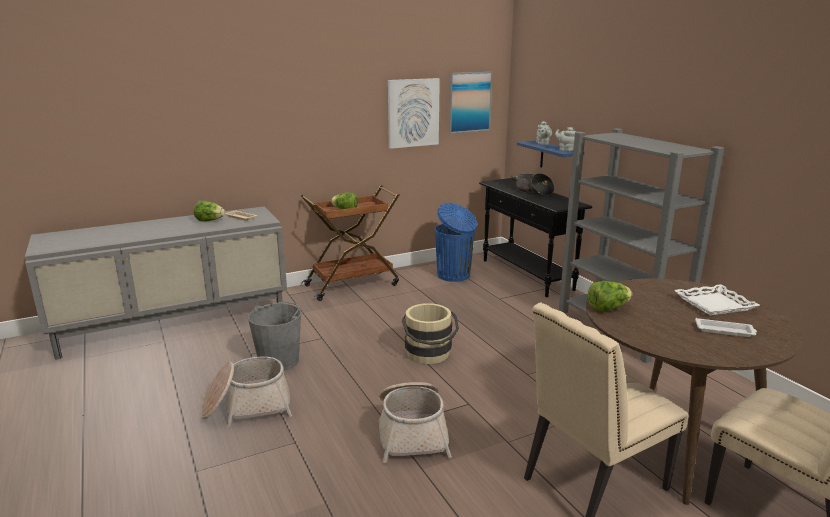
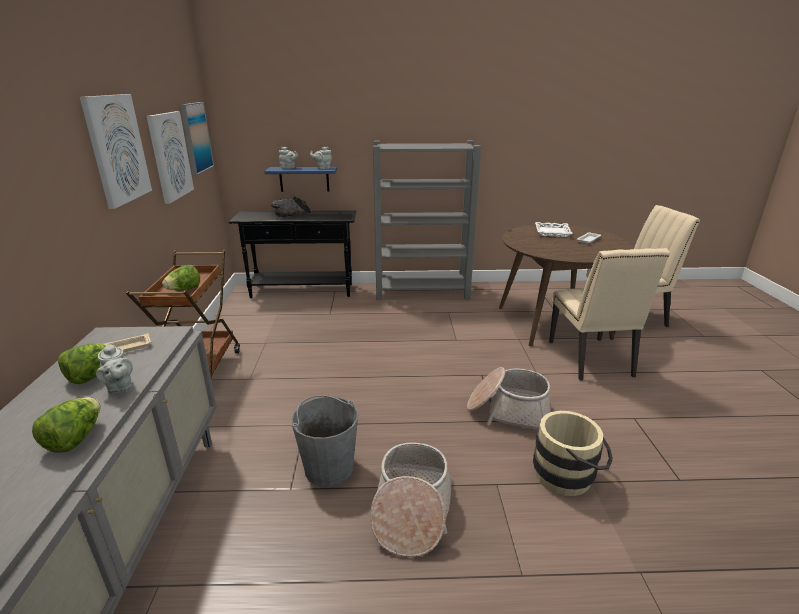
camera: 65 degrees left, 5 degrees up
(200, 228) = (120, 387): none -> grey teapot
(337, 100) = (117, 149): none -> picture
(429, 355) = (395, 371): beige bucket -> beige bucket (568, 475)
(454, 275) = (260, 318): blue trash can -> none
(607, 308) = (546, 253): lettuce -> lettuce (75, 439)

